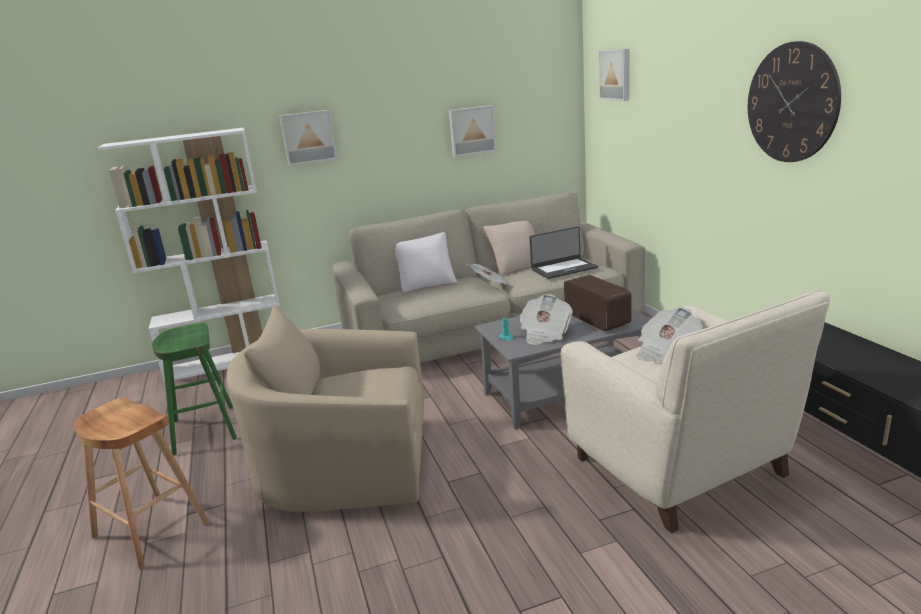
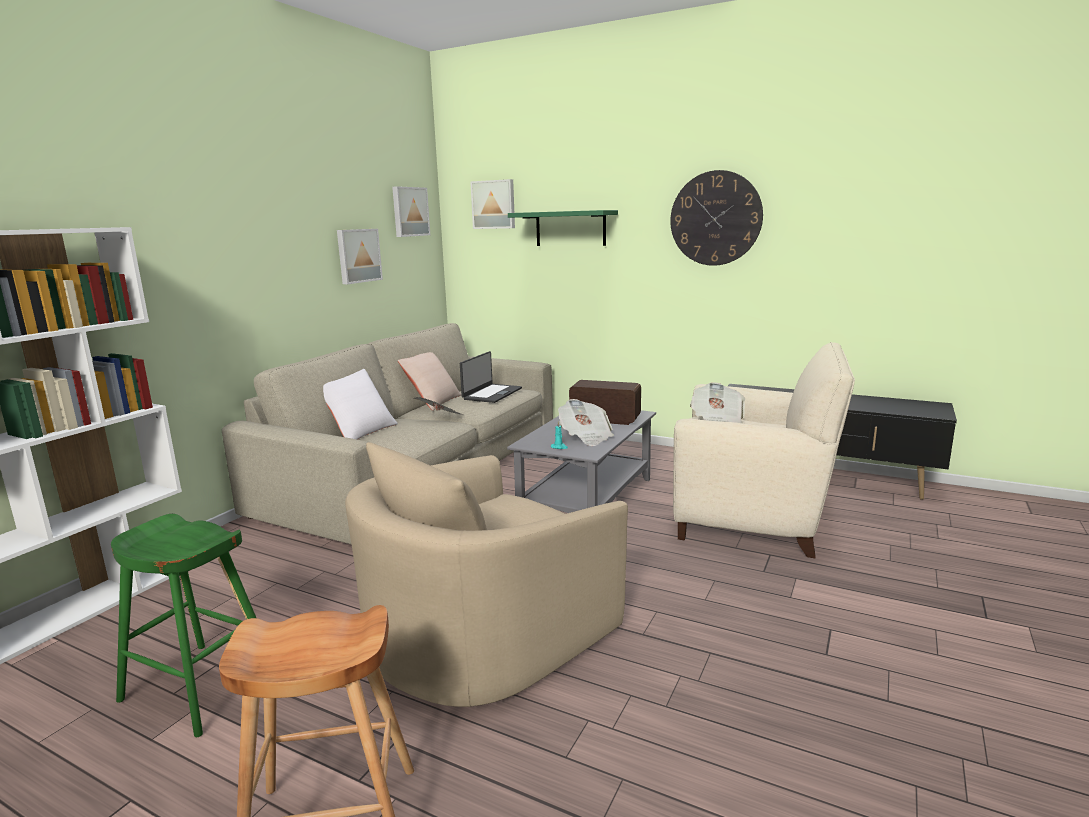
camera: 45 degrees left, 5 degrees down
(308, 137) = (186, 250): picture -> picture (409, 211)
(668, 104) = (570, 228): none -> green shelf

